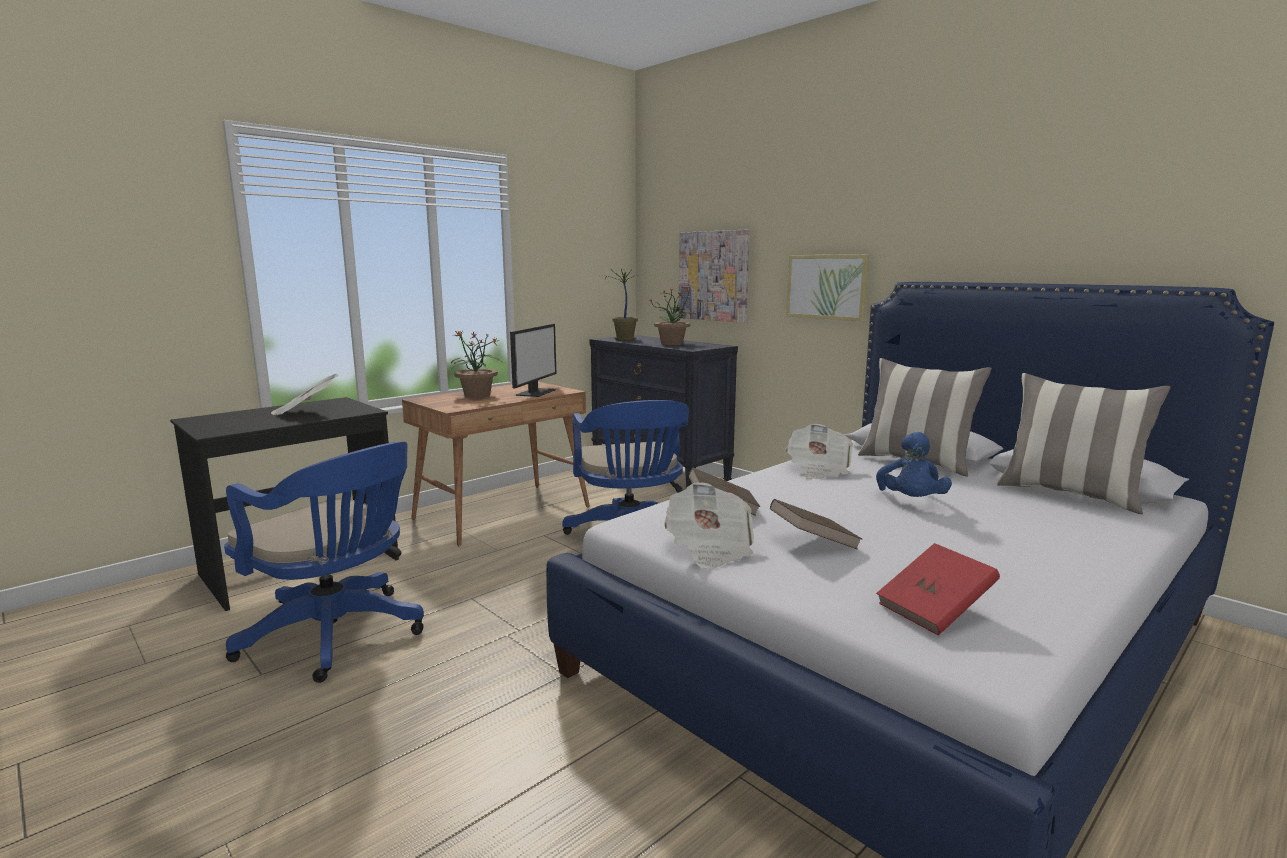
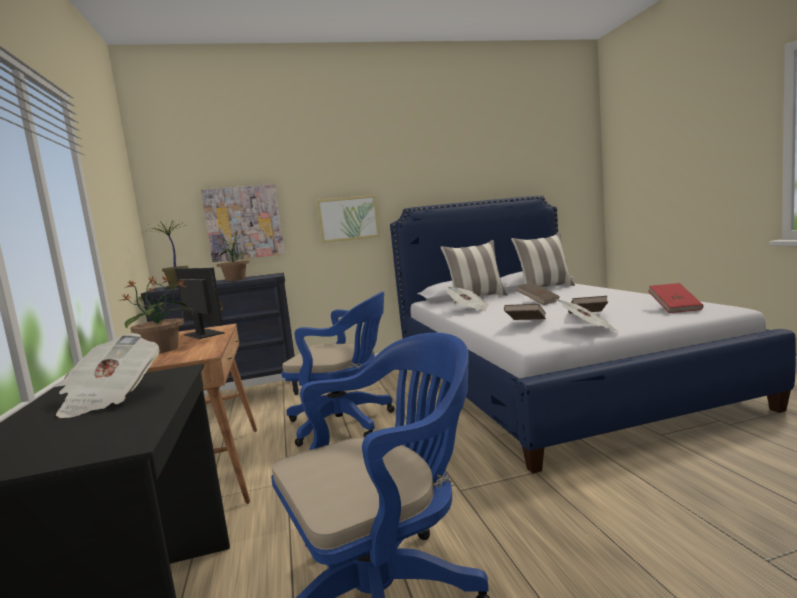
camera: 60 degrees left, 5 degrees down
(911, 501) = (538, 302): blue plush toy -> brown book

